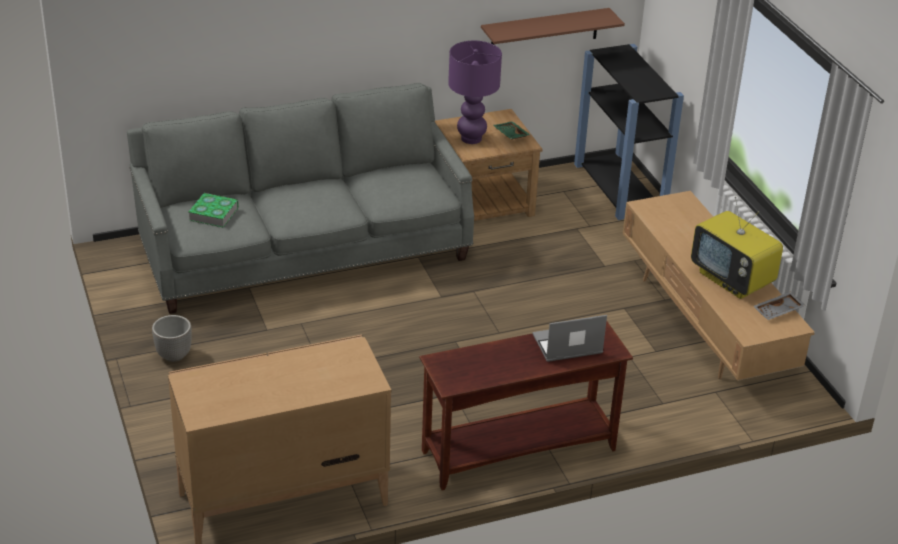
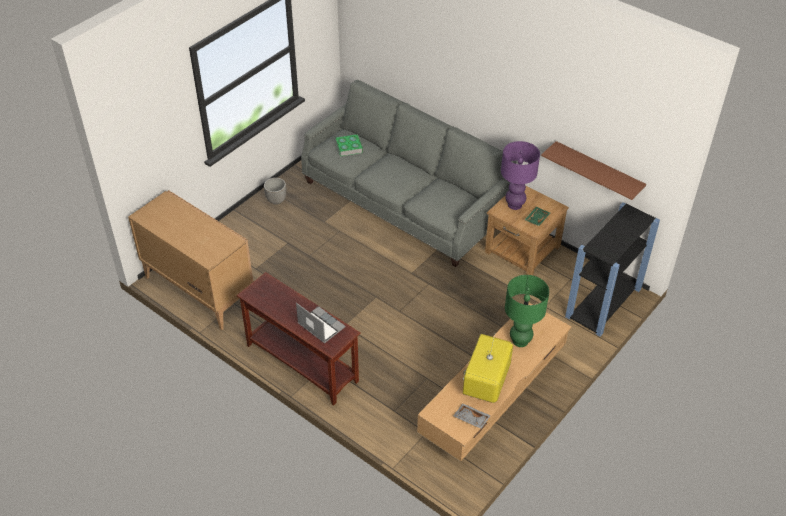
camera: 60 degrees right, 10 degrees up
(684, 231) = (520, 341): none -> green table lamp

